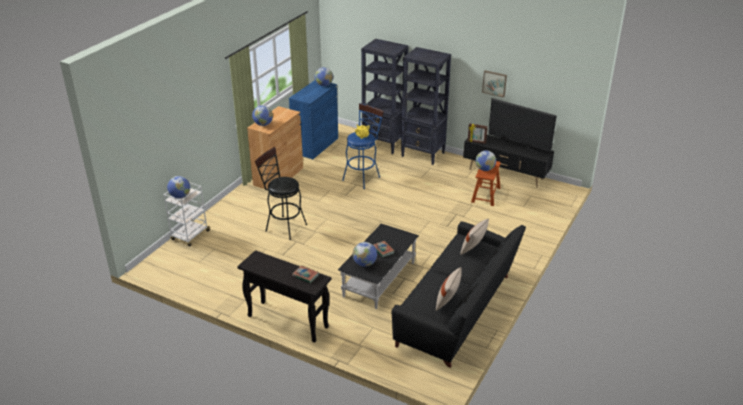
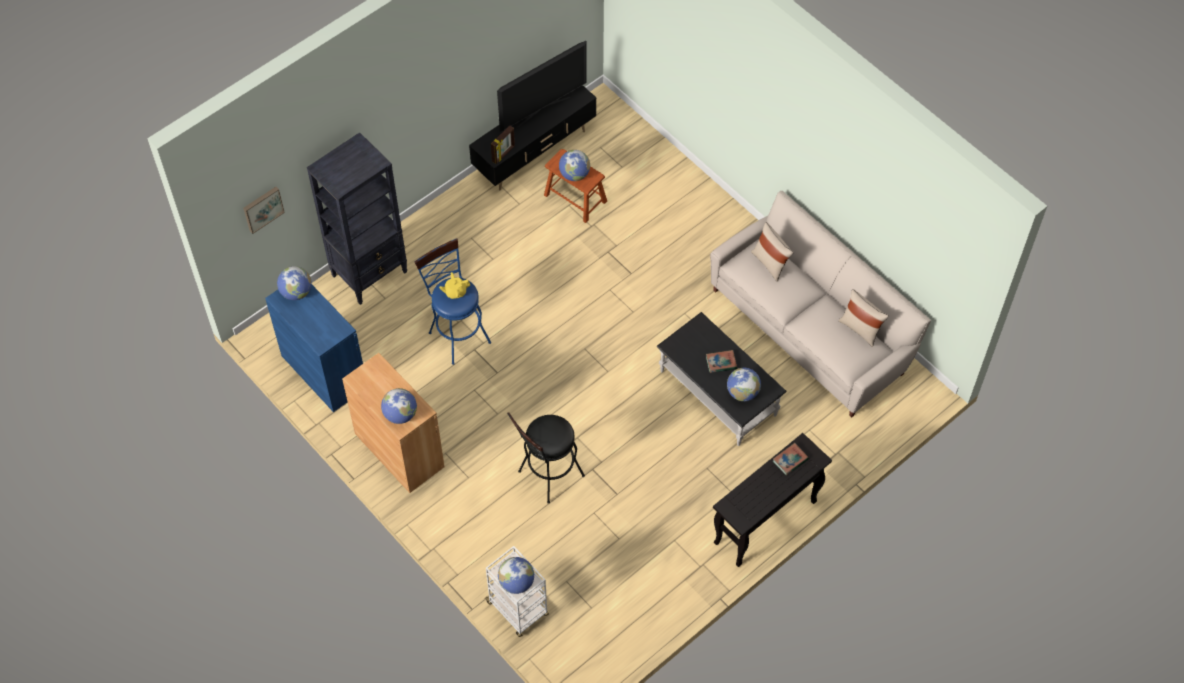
camera: 70 degrees left, 25 degrees up
(423, 155) = (428, 232): black bookcase -> none
(458, 311) = (811, 328): black sofa -> beige sofa
(494, 83) = (482, 70): picture -> picture (262, 208)

